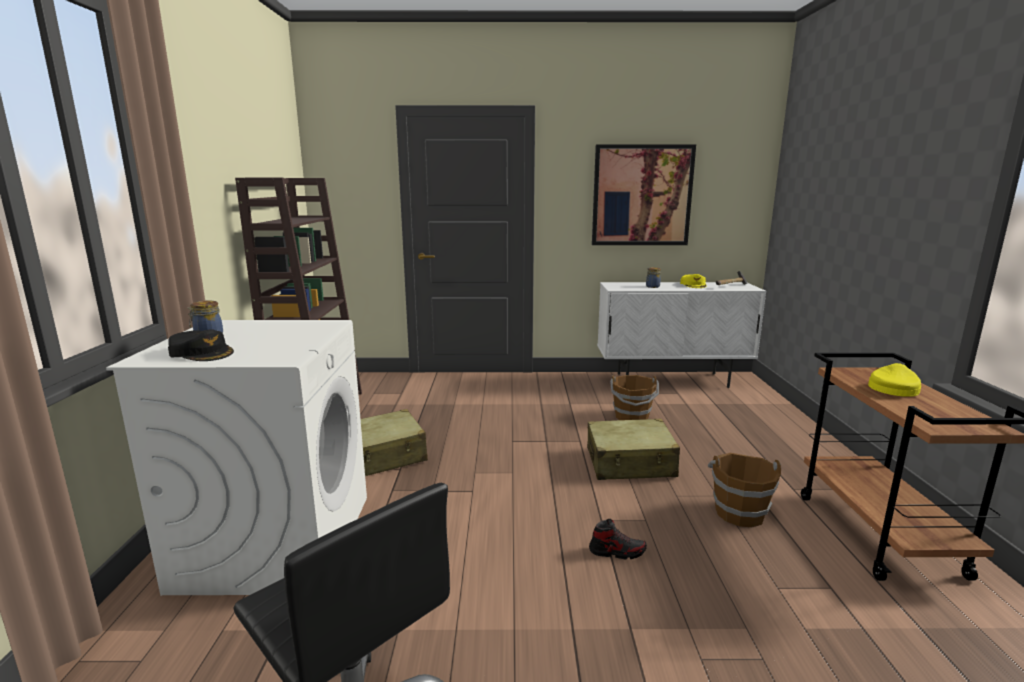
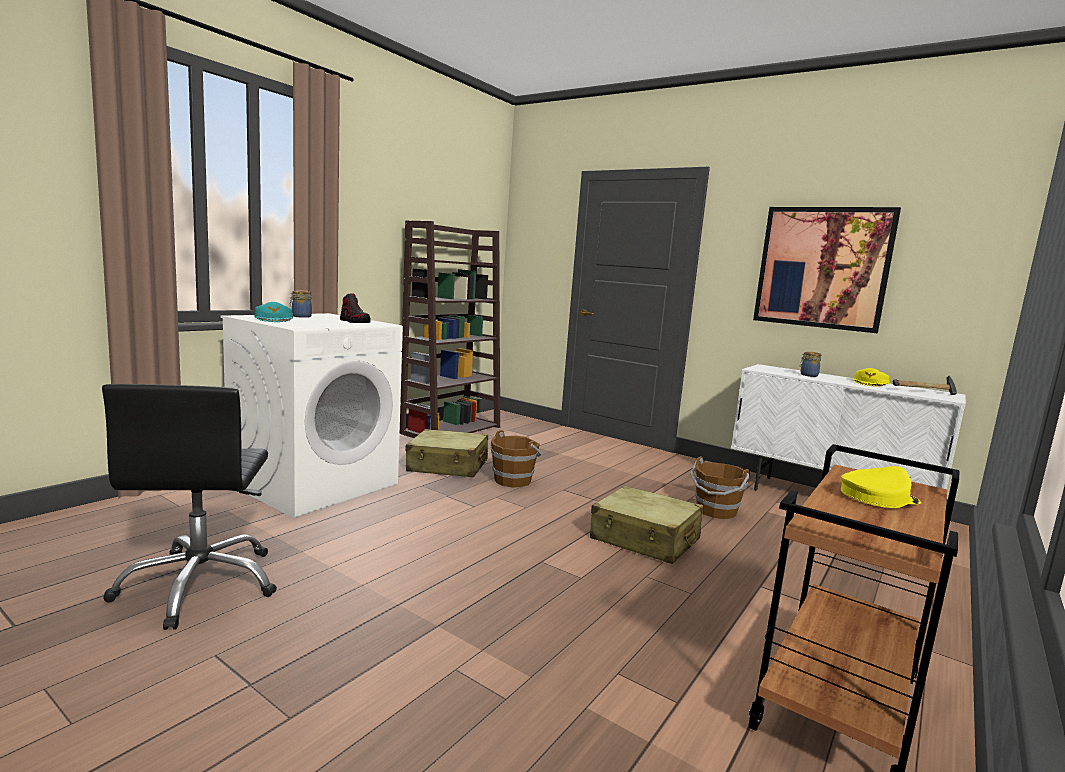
camera: 35 degrees right, 5 degrees down
(202, 353) = (274, 319): black cap -> turquoise cap
(617, 551) = (516, 583): shoe -> shoe (354, 321)
(739, 512) = (690, 613): brown bucket -> brown bucket (513, 480)

